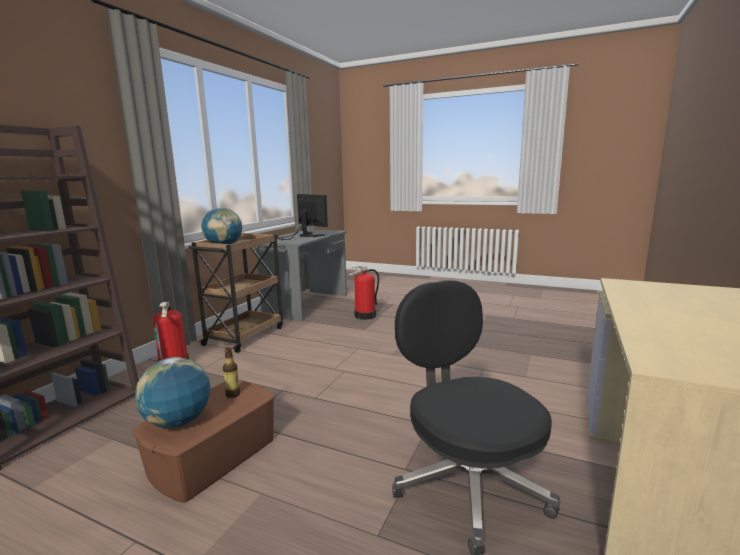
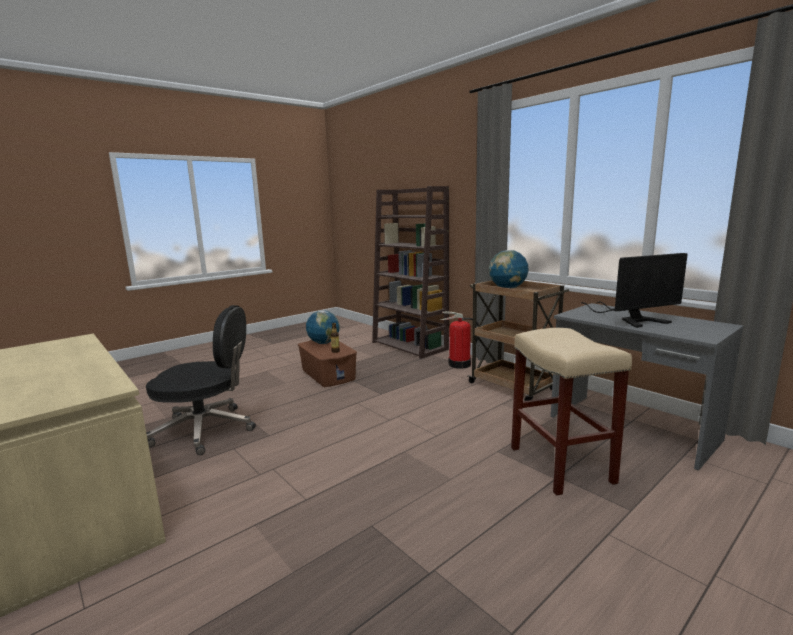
camera: 115 degrees right, 0 degrees up
(365, 316) = (559, 464): fire extinguisher -> beige stool

